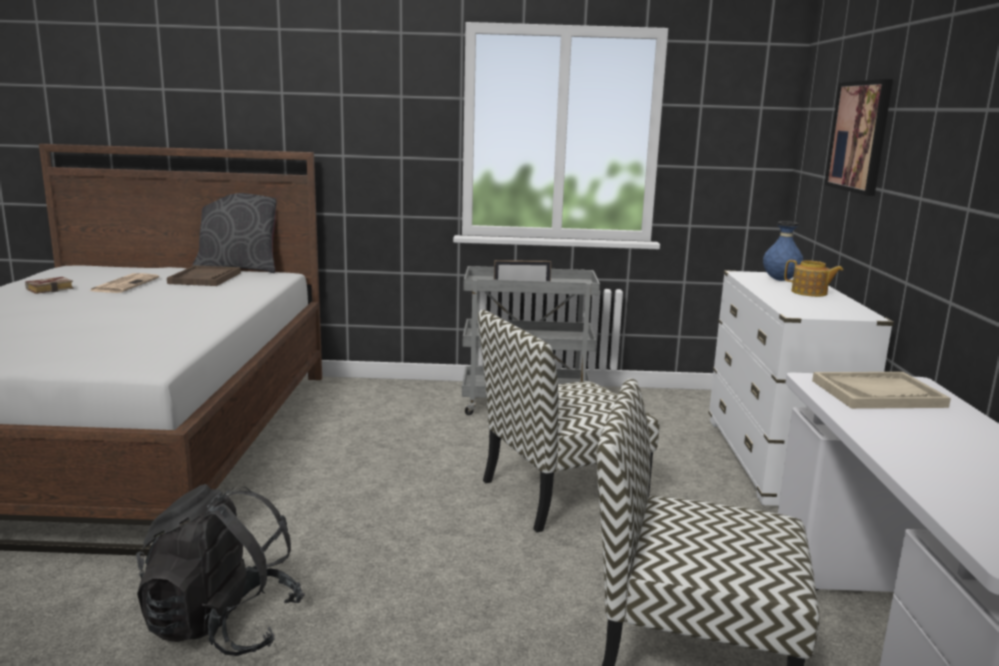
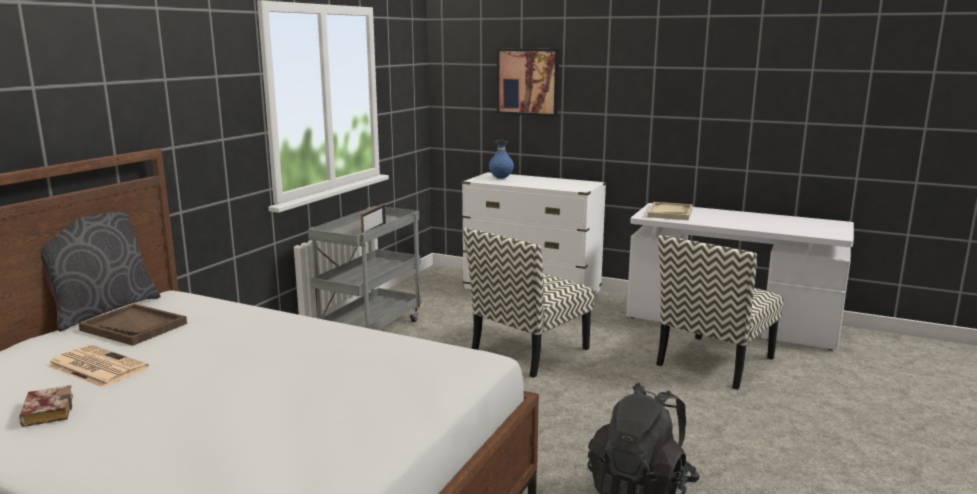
camera: 65 degrees left, 0 degrees up
(560, 493) = (529, 352): chair -> chair turned 45 degrees clockwise
(810, 293) = (536, 180): teapot -> none

